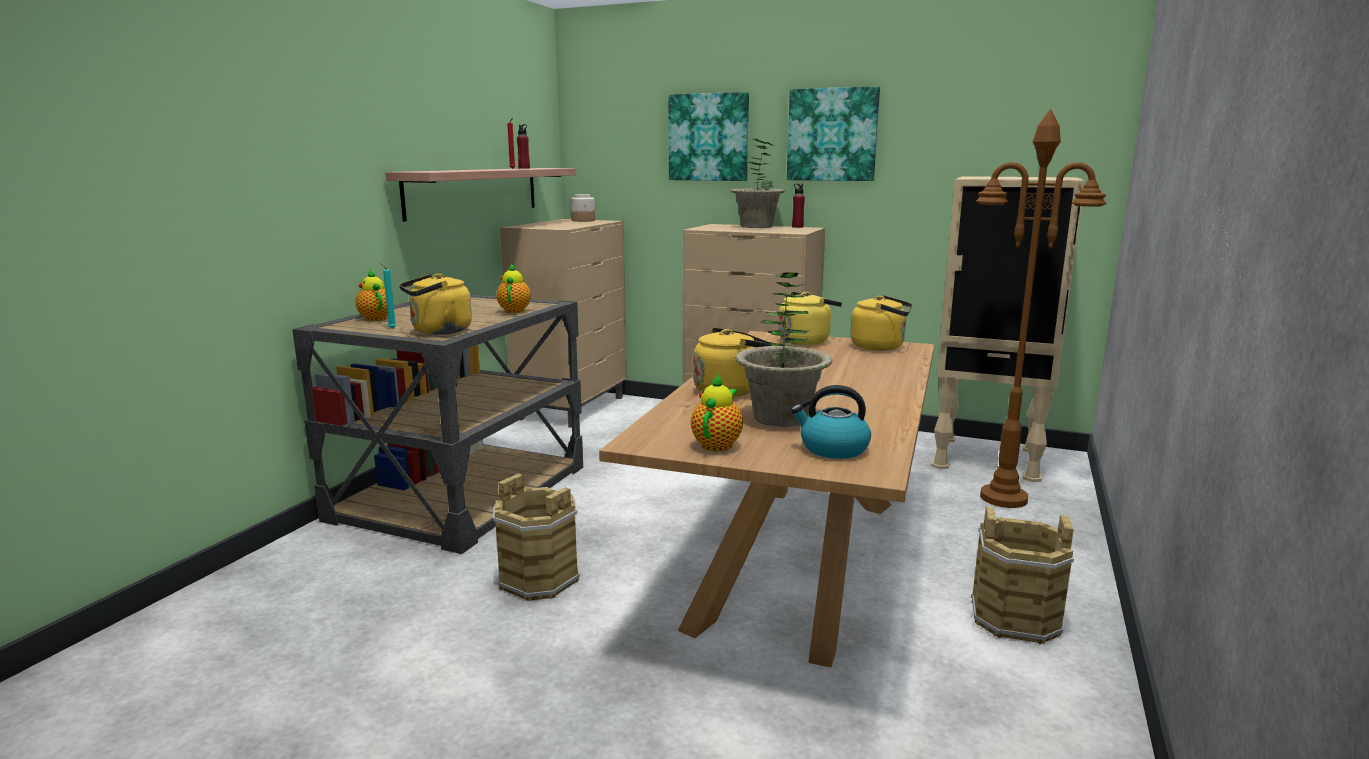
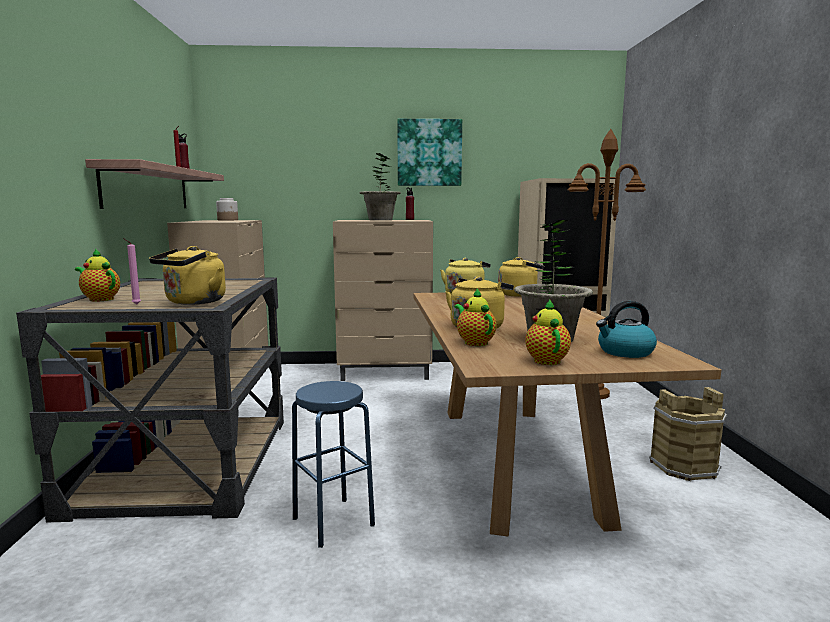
camera: 25 degrees left, 5 degrees down
(391, 328) = (135, 304): turquoise candle -> pink candle
(515, 310) = (234, 285): teapot -> teapot (474, 342)
(539, 578) = (333, 521): brown bucket -> blue stool
(708, 137) = (333, 153): picture -> none

